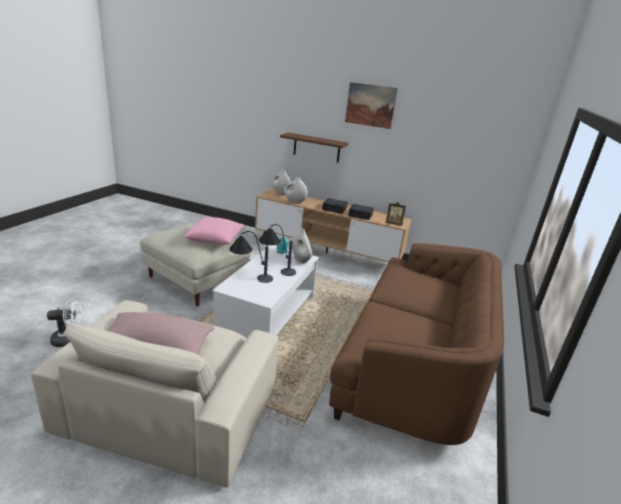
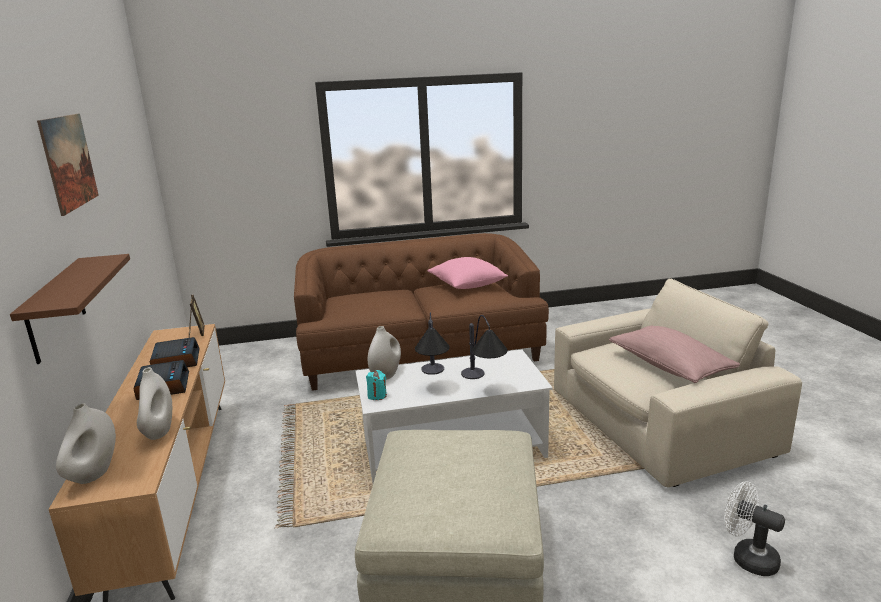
camera: 120 degrees left, 5 degrees down
(214, 240) = (432, 451): pink pillow -> pink pillow (467, 285)

